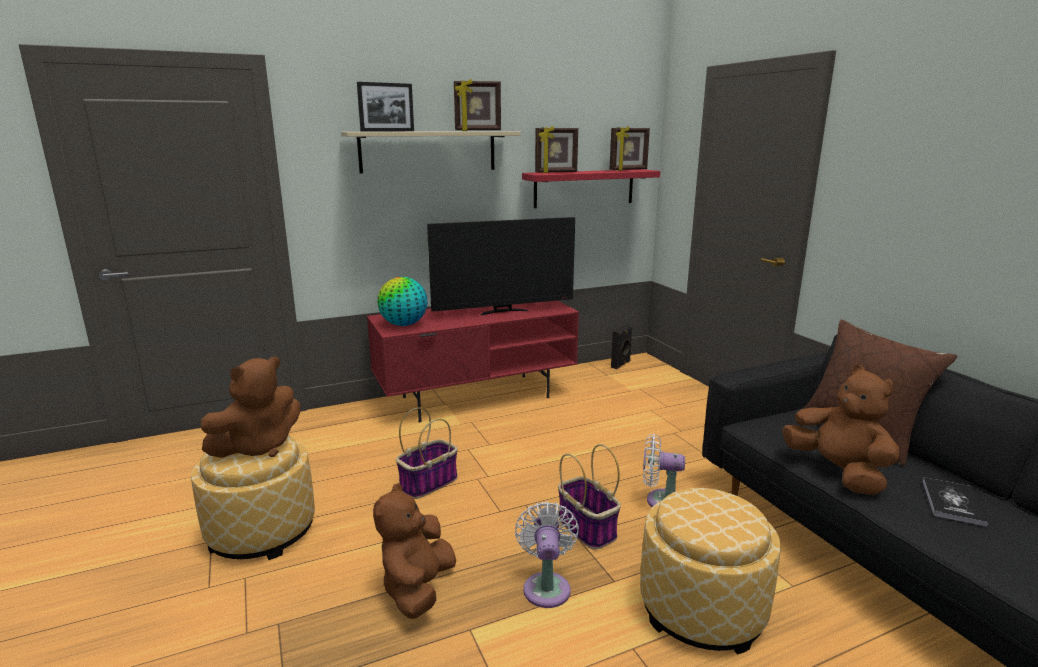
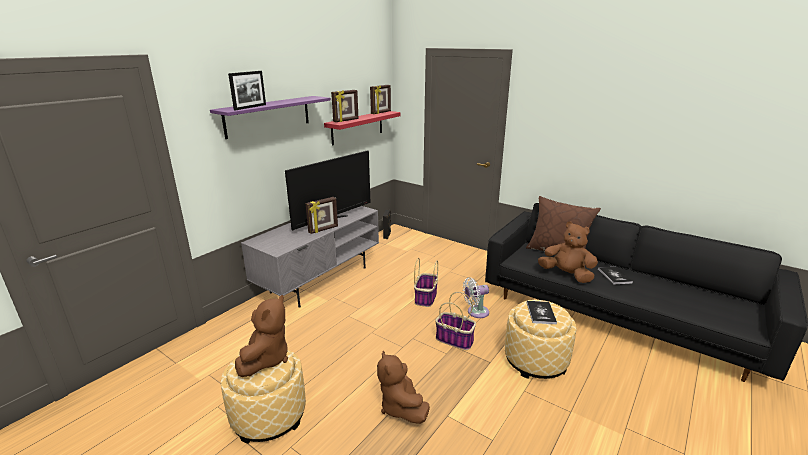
camera: 30 degrees left, 5 degrees up
(404, 325) = (279, 244): globe -> none
(428, 151) = (268, 116): beige shelf -> purple shelf
(429, 483) = (346, 345): basket -> basket (425, 297)
(476, 397) = (320, 279): red tv stand -> grey tv stand
(478, 131) = (302, 99): picture frame -> picture frame (323, 229)
(546, 586) = (463, 378): white fan -> none
(707, 513) = (541, 313): none -> book

